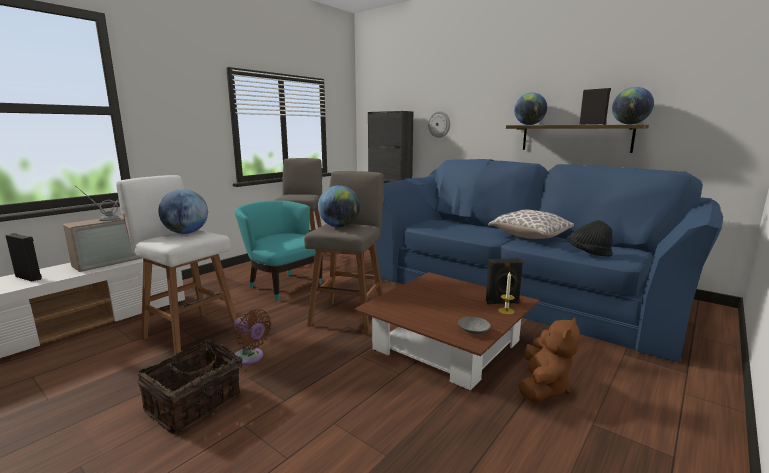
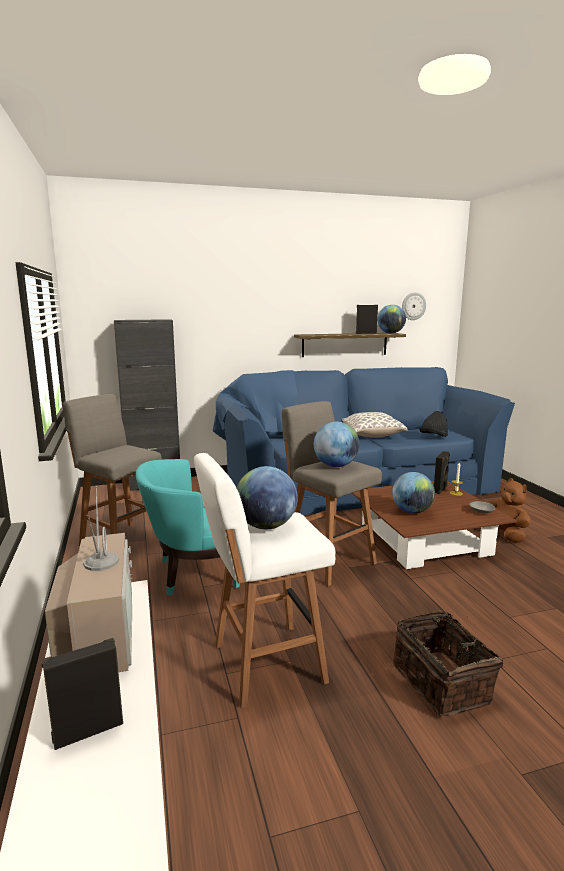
camera: 55 degrees left, 0 degrees up
(250, 358) = (371, 633): brown fan -> none
(439, 124) = (206, 334): wall clock -> wall clock (413, 306)
(529, 125) = (315, 334): globe -> globe (412, 511)

